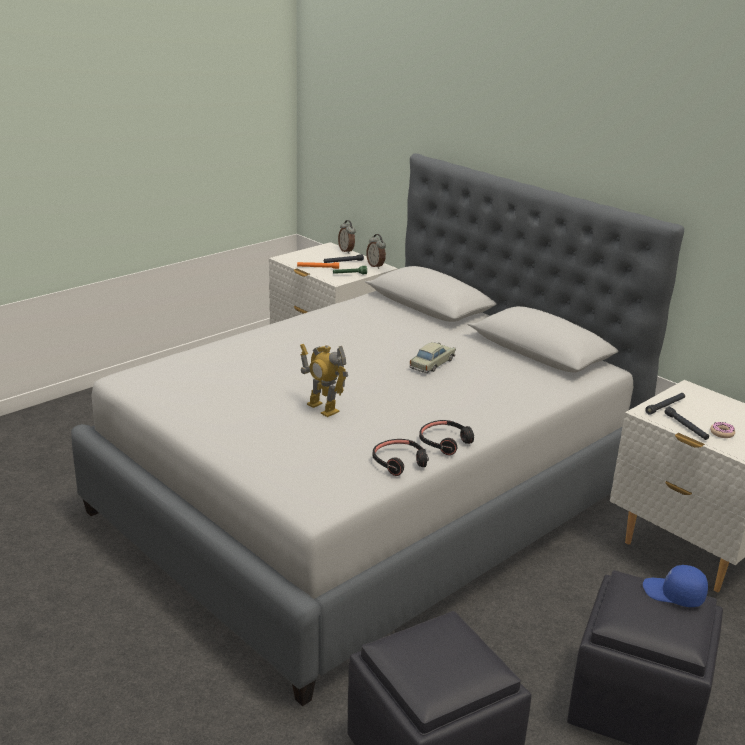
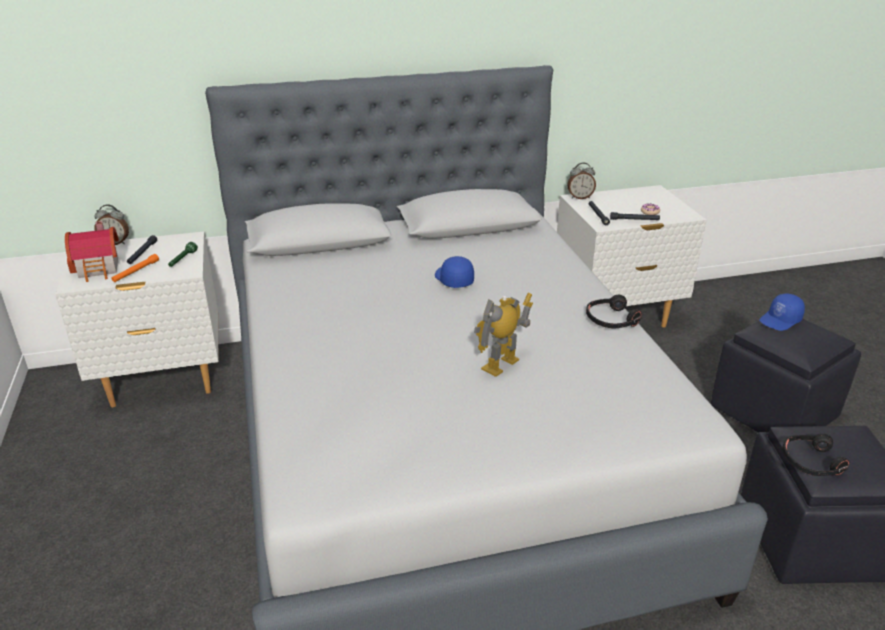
camera: 60 degrees left, 5 degrees up
(310, 258) = (100, 269): none -> toy house
(322, 408) = (501, 365): toy robot -> toy robot turned 150 degrees clockwise
(376, 266) = (181, 240): alarm clock -> alarm clock (580, 197)
(399, 462) = (636, 354): black headphones -> black headphones (811, 462)
(432, 364) = (453, 279): beige toy car -> blue cap

